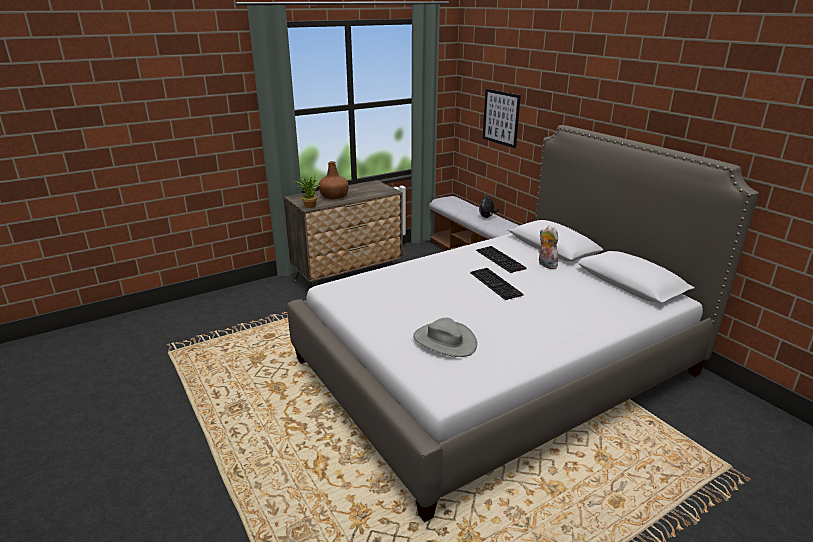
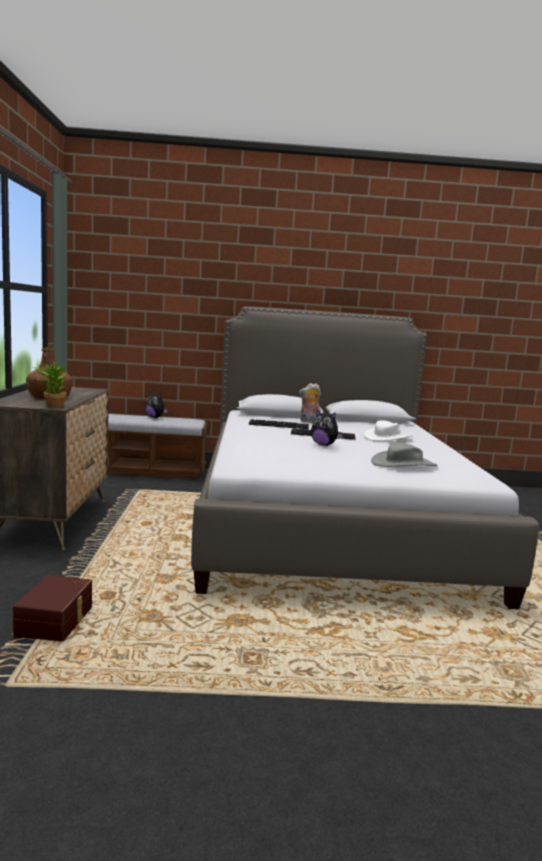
camera: 60 degrees left, 15 degrees down
(230, 336) = (56, 621): none -> brown storage box
(453, 294) = (324, 445): none -> plush toy
(501, 118) = (147, 310): picture -> none
(551, 311) = (387, 438): none -> white hat

